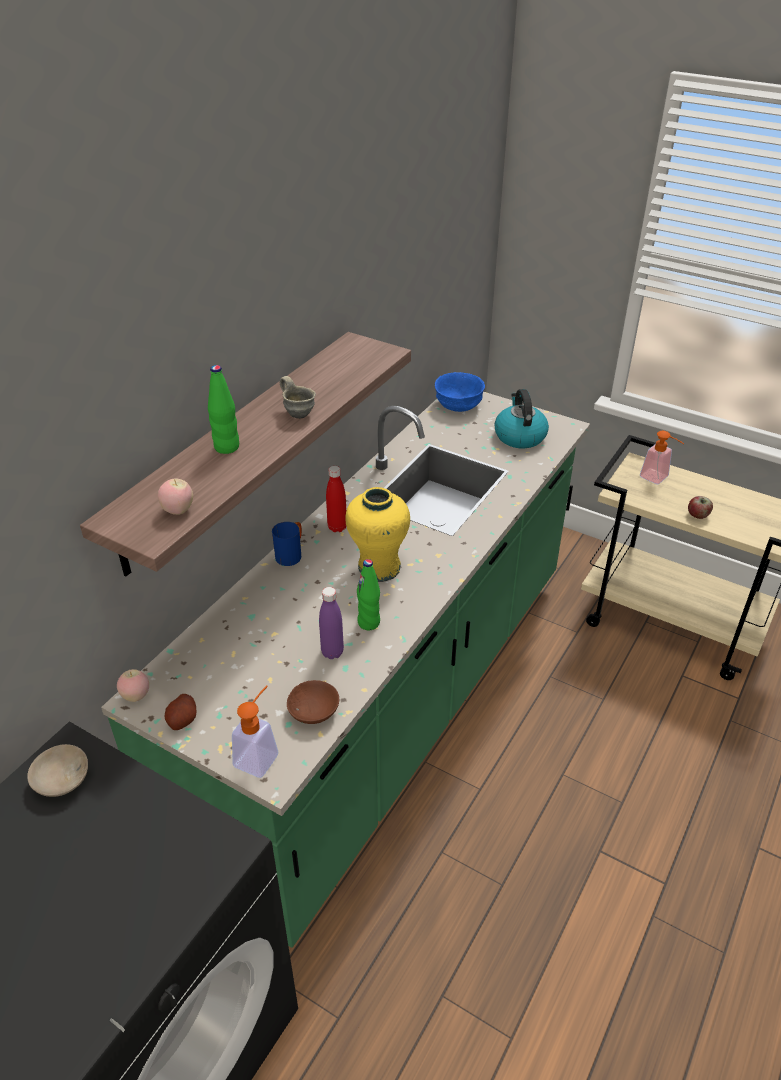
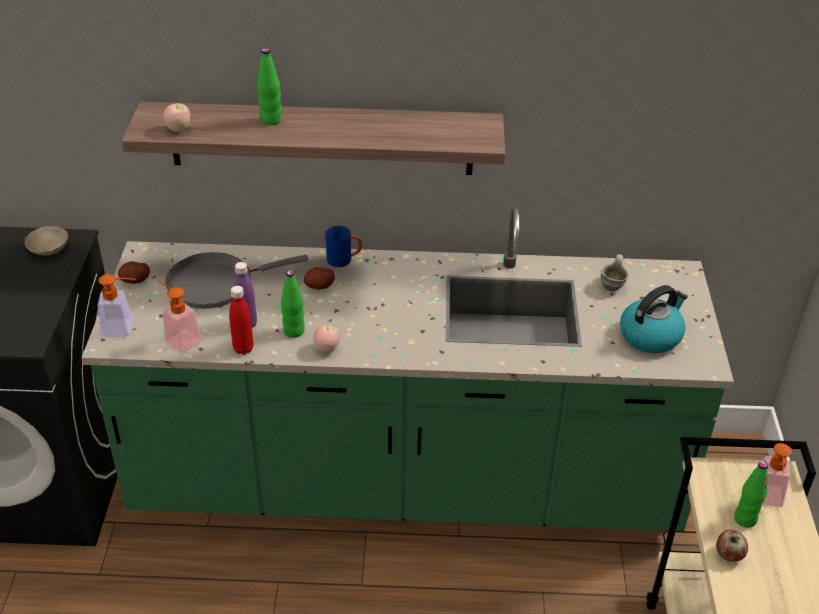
camera: 60 degrees right, 0 degrees up
(136, 696) = (145, 251): apple -> apple (326, 349)
(247, 655) = (216, 283): none -> grey frying pan
(299, 413) = (346, 133): grey mug -> grey mug (613, 286)
(315, 712) = (179, 339): brown bowl -> soap dispenser
(316, 583) = (319, 286): none -> potato
(337, 527) = (399, 271): red bottle -> red bottle (243, 349)
(379, 568) = (365, 313): yellow vase -> none
(459, 405) = (661, 277): blue bowl -> none
(670, 495) = (745, 519): none -> green bottle

